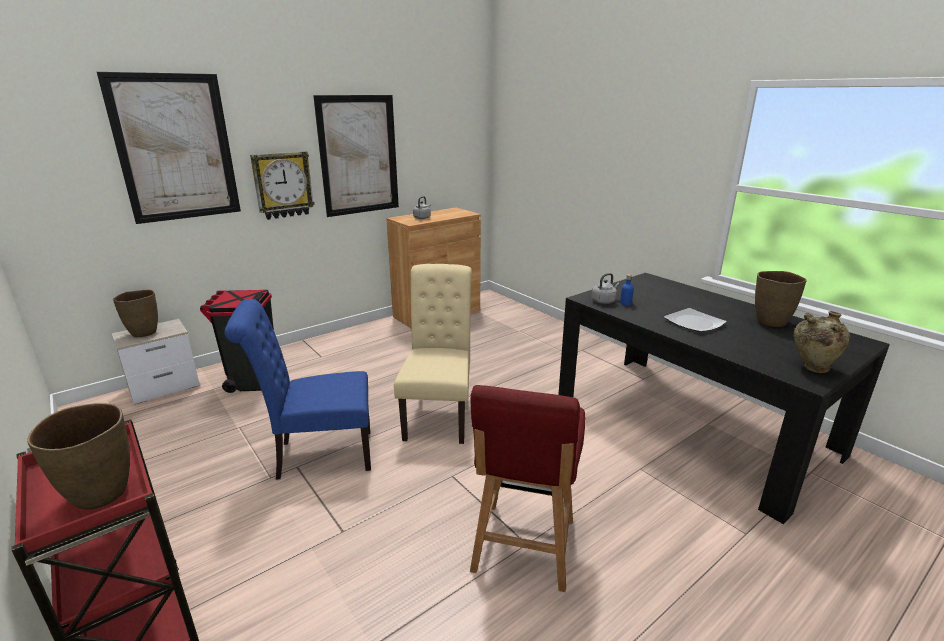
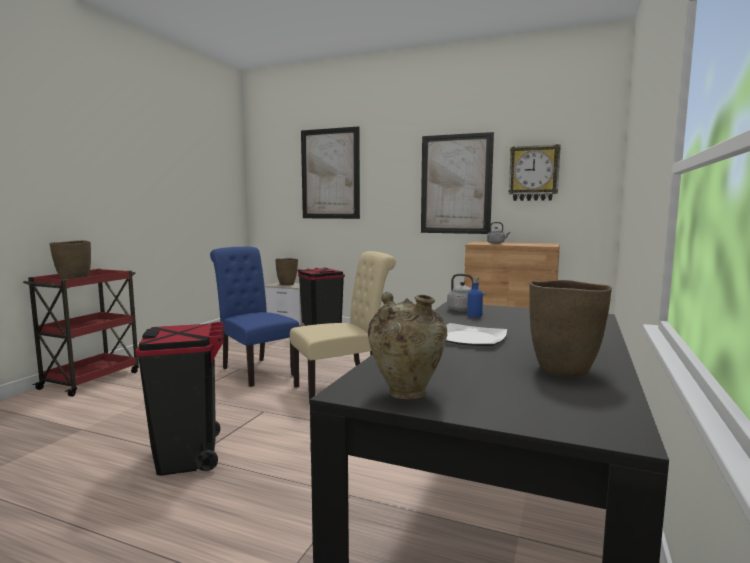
camera: 60 degrees right, 15 degrees down
(283, 185) = (390, 203): wall clock -> wall clock (534, 173)
(523, 547) = (189, 456): red chair -> black trash can

